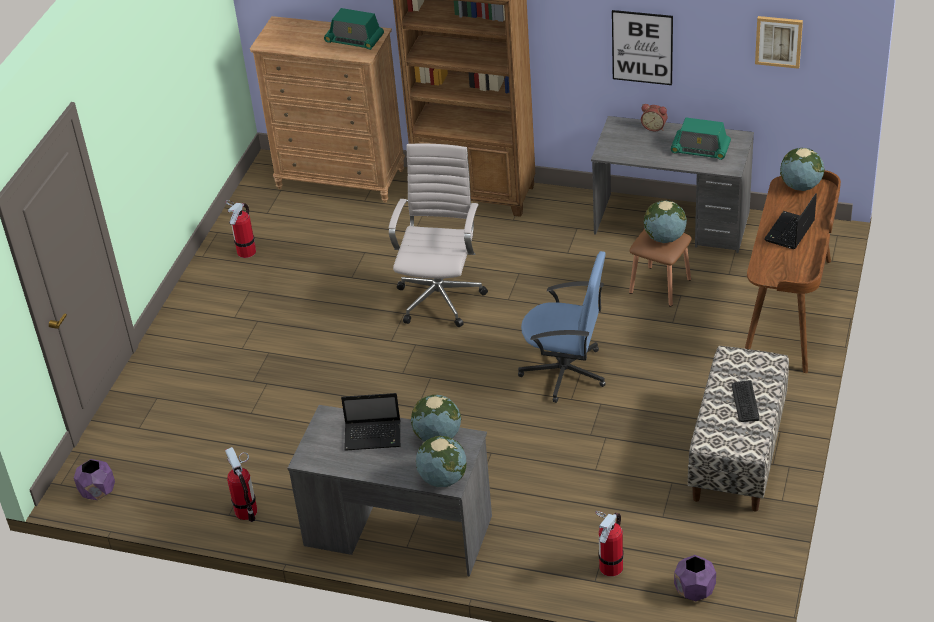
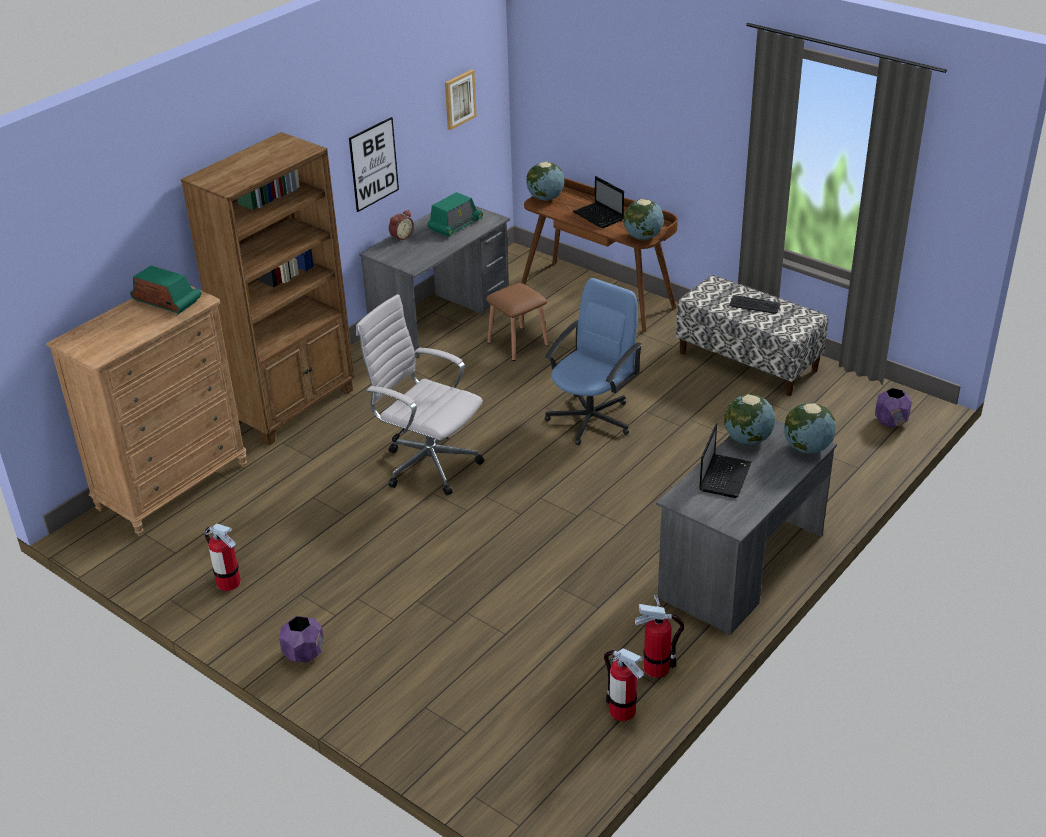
camera: 70 degrees left, 5 degrees down
(98, 492) = (554, 790): purple planter -> purple planter (304, 653)
(354, 40) = (167, 301): radio -> radio turned 105 degrees counterclockwise
(611, 567) = (845, 455): fire extinguisher -> fire extinguisher (622, 710)
(664, 238) = (518, 291): globe -> globe (643, 237)

